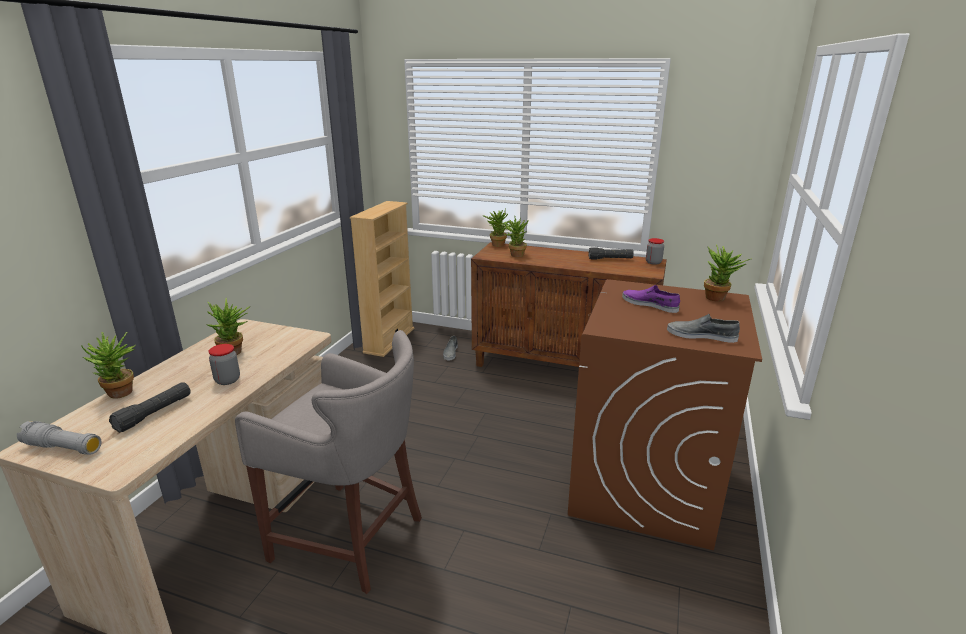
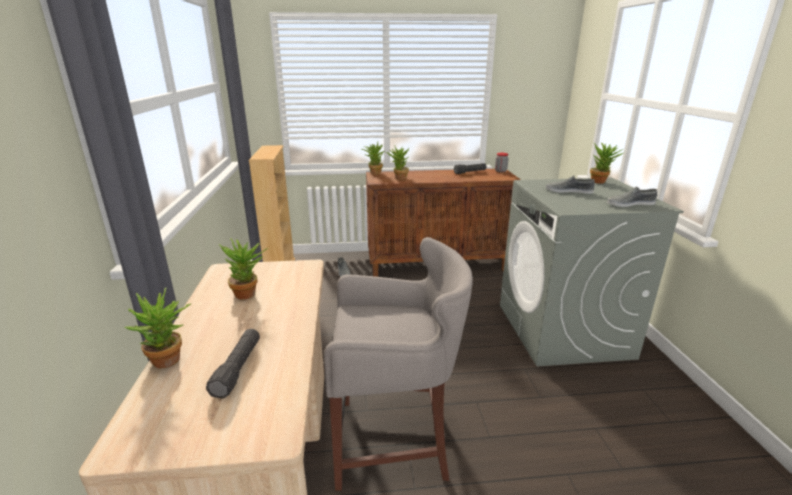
camera: 25 degrees left, 0 degrees up
(63, 448) = (169, 435): grey flashlight -> none
(227, 380) = (276, 319): jar -> none
(644, 485) = (563, 330): brown washing machine -> grey washing machine
(650, 304) = (569, 191): purple shoe -> grey shoe

